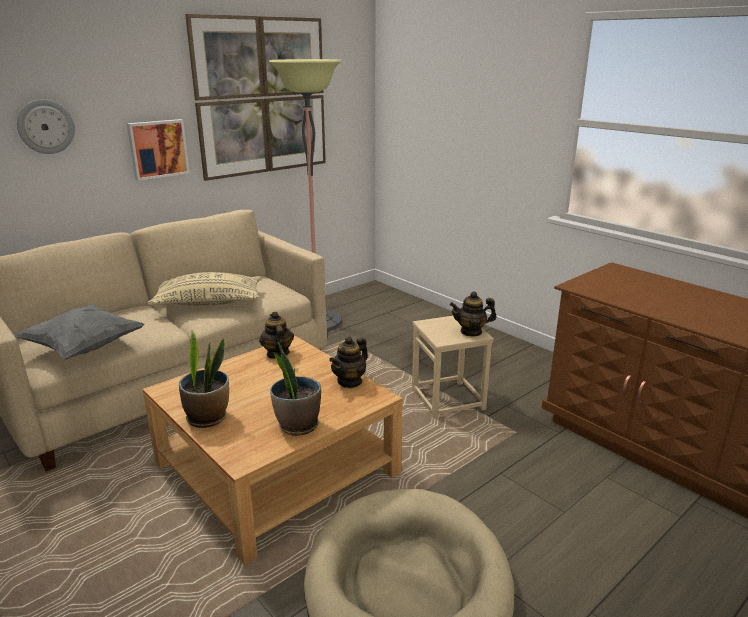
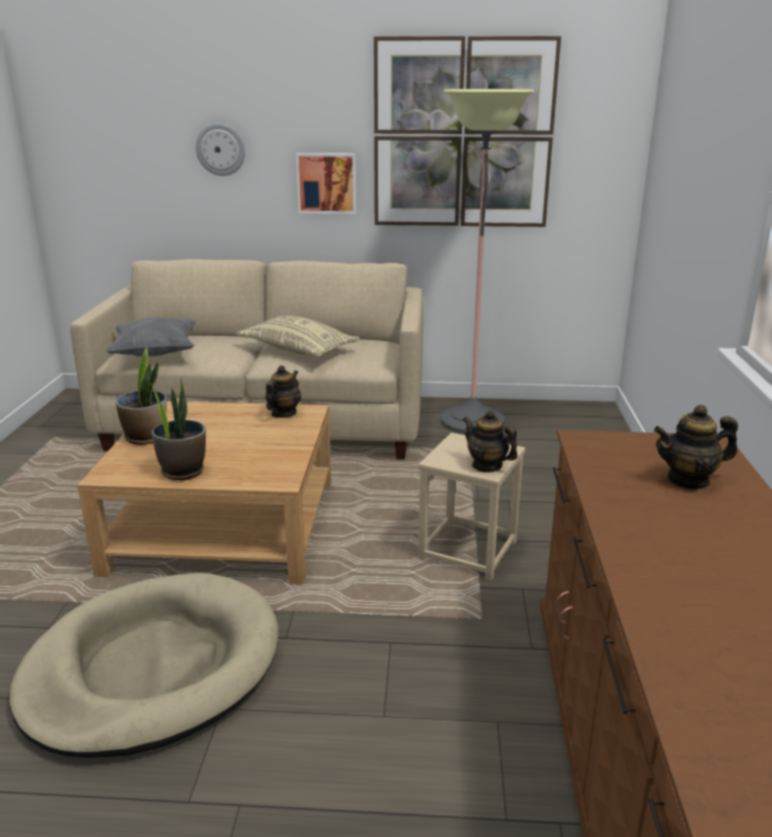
camera: 45 degrees right, 0 degrees up
(350, 381) = (287, 459): teapot -> teapot (689, 480)

